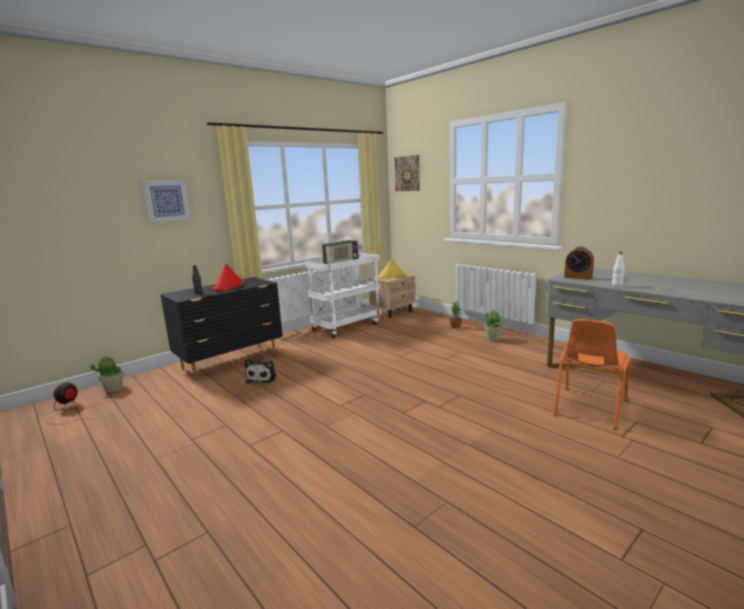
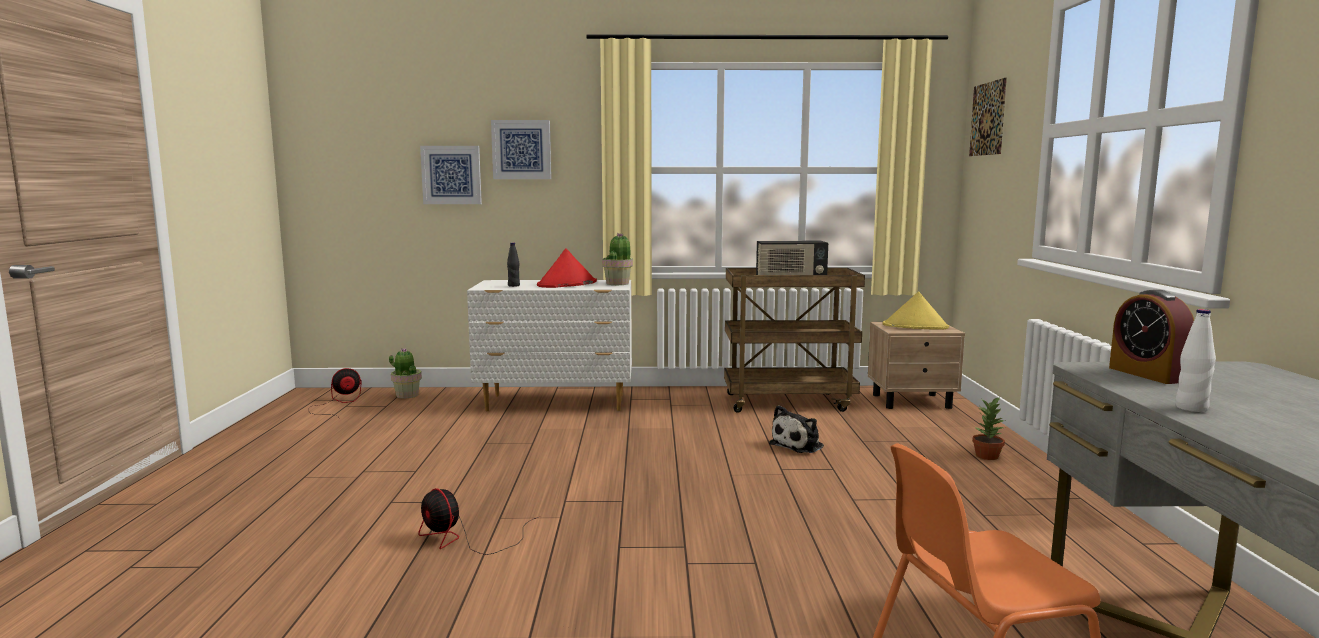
camera: 40 degrees right, 5 degrees down
(115, 222) = (451, 175): none -> picture
(231, 362) = (557, 403): black dresser -> white dresser
(262, 378) = (549, 434): plush toy -> plush toy (799, 445)
(331, 442) = (465, 539): none -> fan
(346, 326) = (789, 402): white cart -> brown cart
(493, 339) = (1026, 500): potted plant -> potted plant (618, 283)

